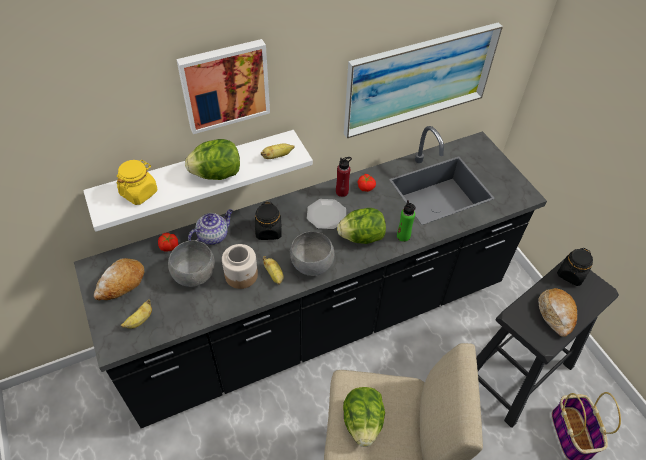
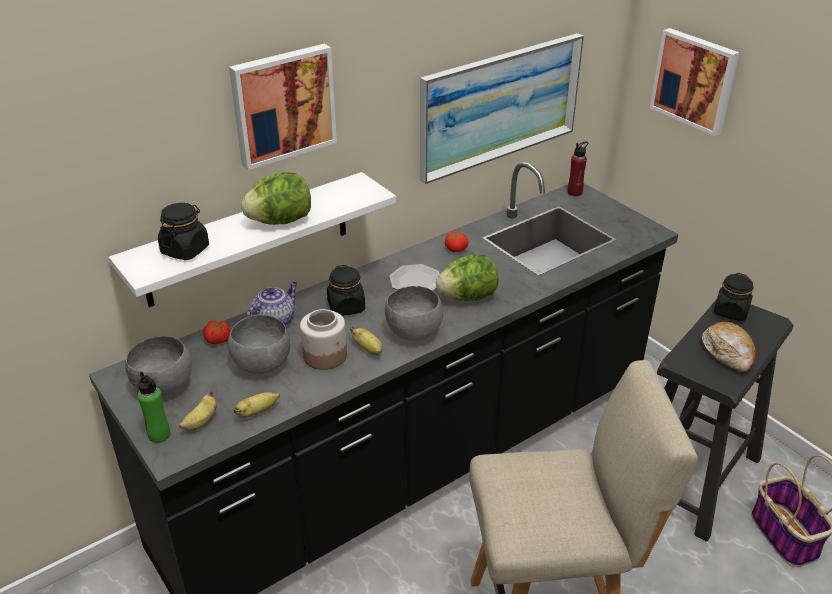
camera: 10 degrees left, 15 degrees down
(121, 284) = (163, 387): bread -> grey bowl
(139, 193) = (185, 250): yellow jar -> black jar
(277, 156) = (351, 197): banana -> banana (257, 412)
(342, 192) = (427, 257): red bottle -> red bottle (574, 192)
(362, 422) = (528, 502): lettuce -> none
(403, 236) = (519, 289): green bottle -> green bottle (159, 435)
(592, 77) = (695, 80): none -> picture

